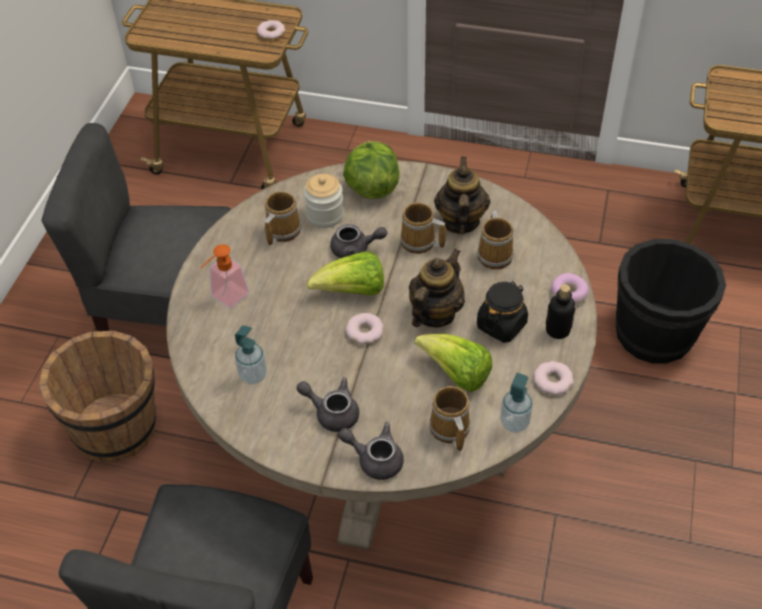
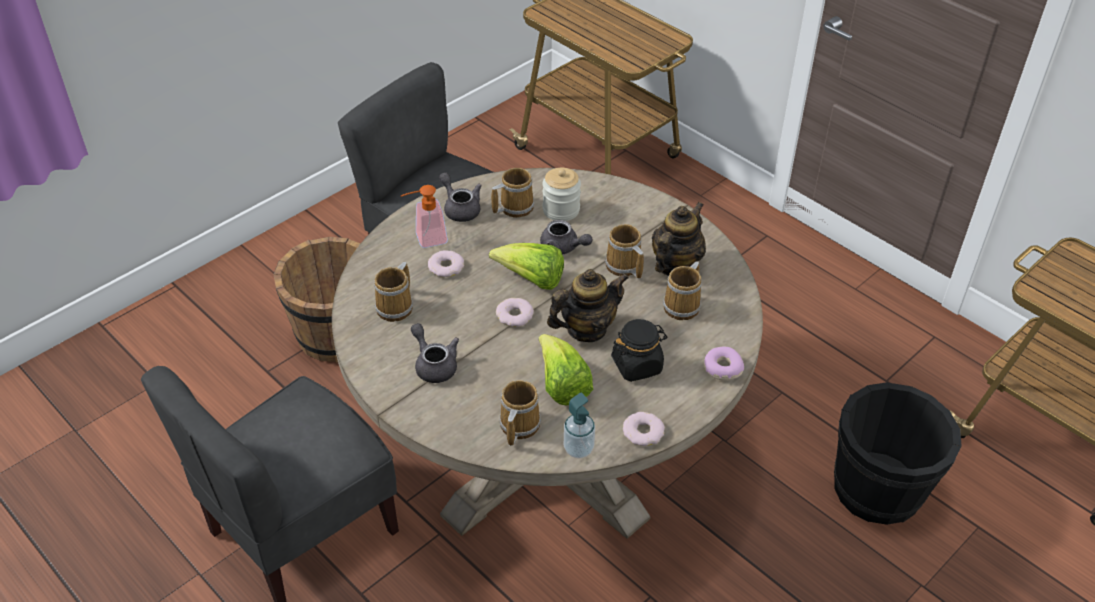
camera: 30 degrees right, 5 degrees down
(253, 375) = (397, 307): soap dispenser -> mug
(271, 32) = (650, 49): donut -> donut (446, 267)
(371, 188) = (620, 205): lettuce -> none
(375, 459) = (437, 417): grey teapot -> grey teapot (460, 208)
(557, 330) = (685, 393): bottle -> none

